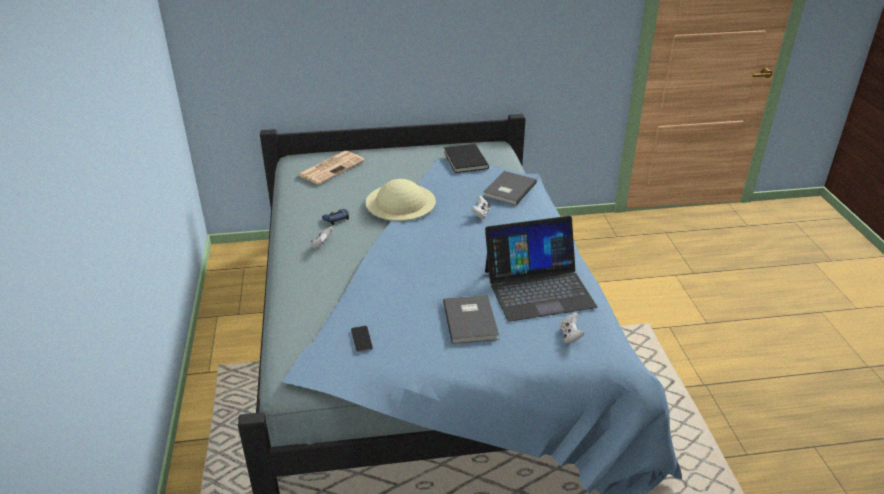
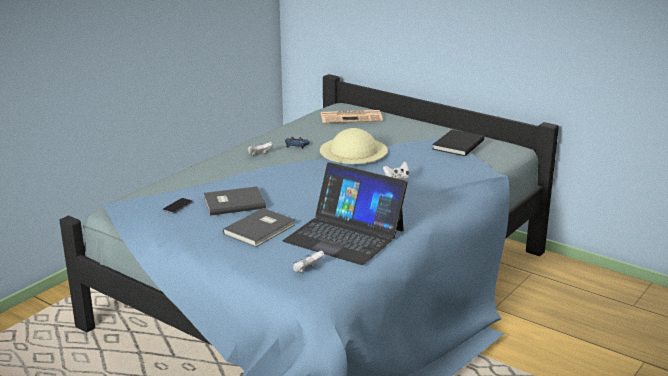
camera: 45 degrees right, 10 degrees down
(508, 190) = (453, 174): grey book -> grey book (233, 202)

